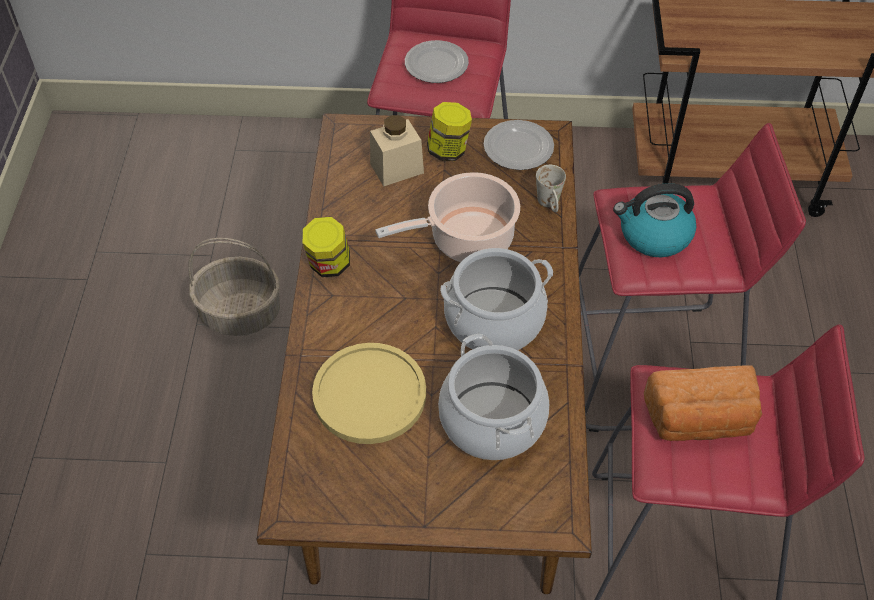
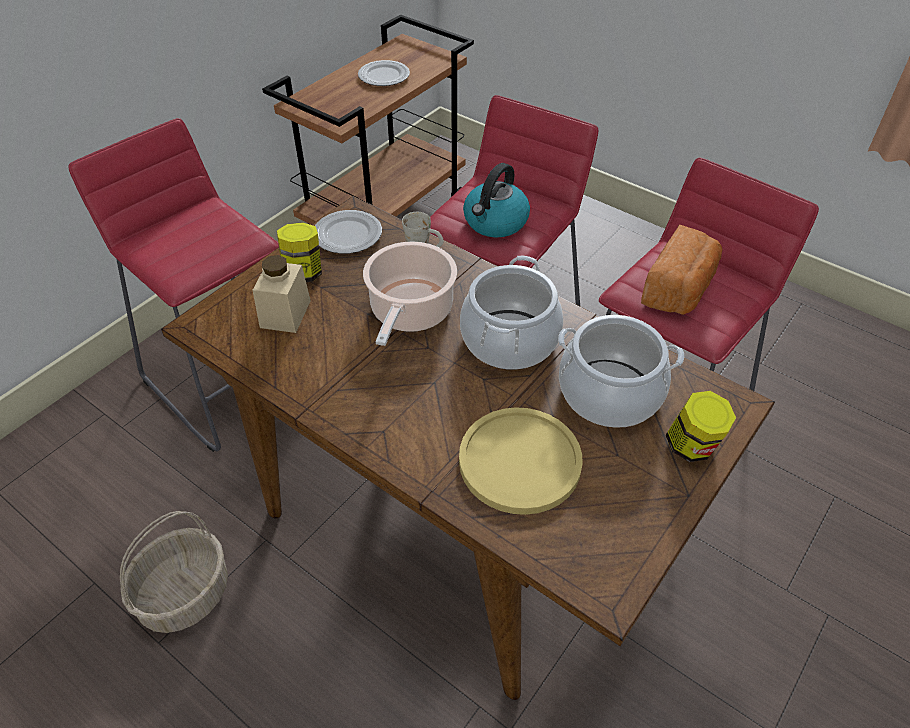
camera: 55 degrees left, 5 degrees down
(329, 265) = (346, 416): jar -> jar (692, 446)
(437, 64) = (190, 239): plate -> plate (384, 76)

